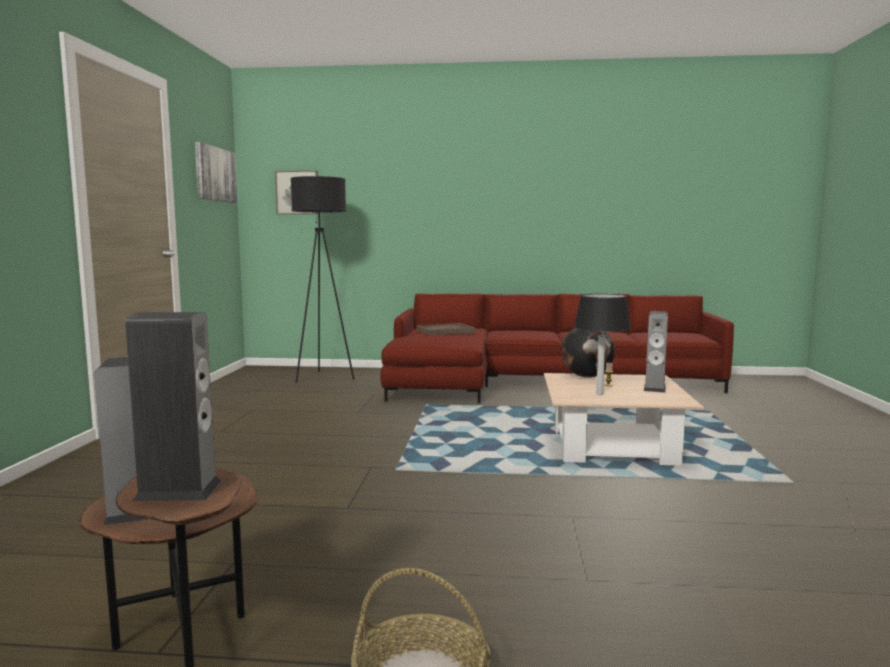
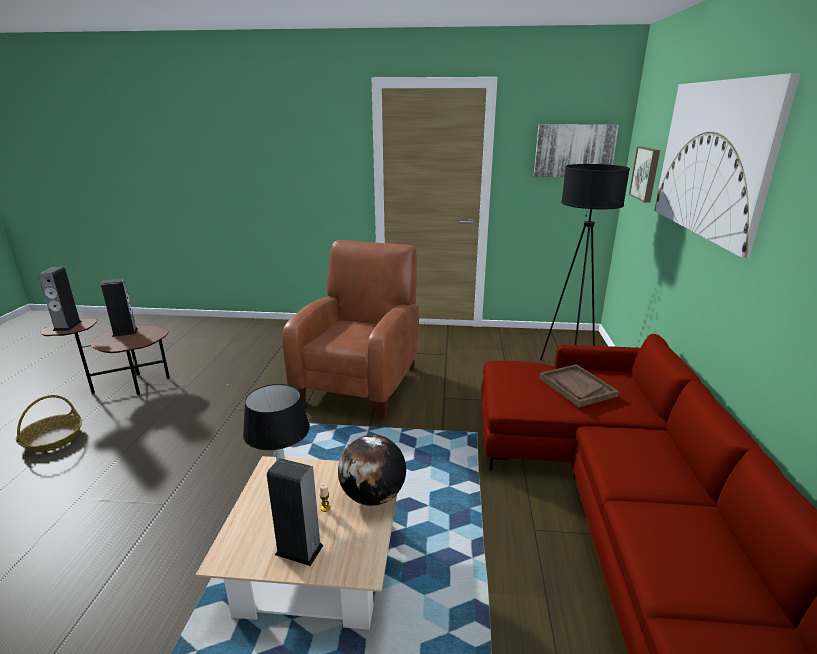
camera: 90 degrees right, 15 degrees up
(301, 442) = (361, 382): none -> brown armchair
(410, 168) = (712, 159): none -> picture

